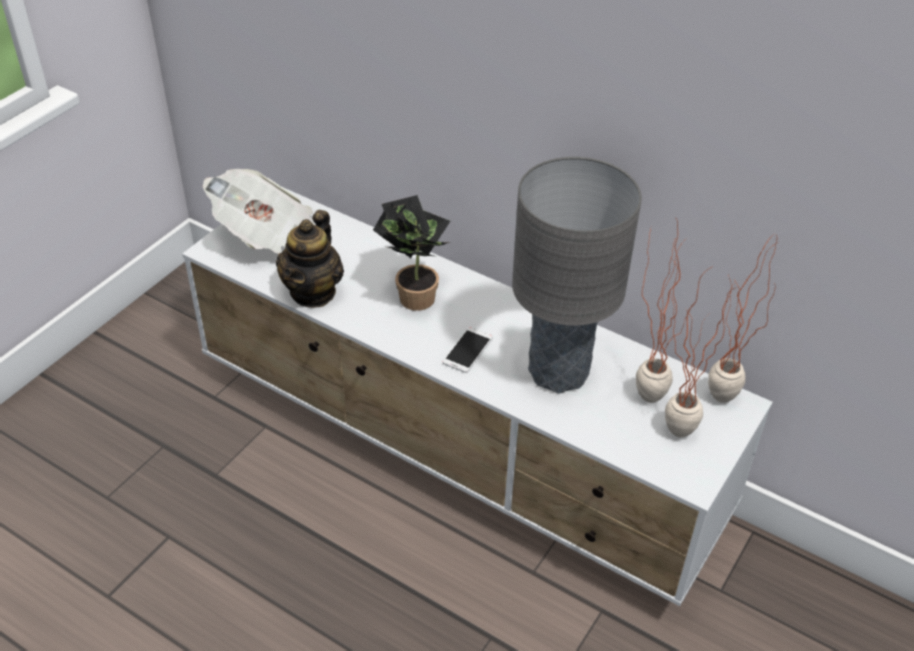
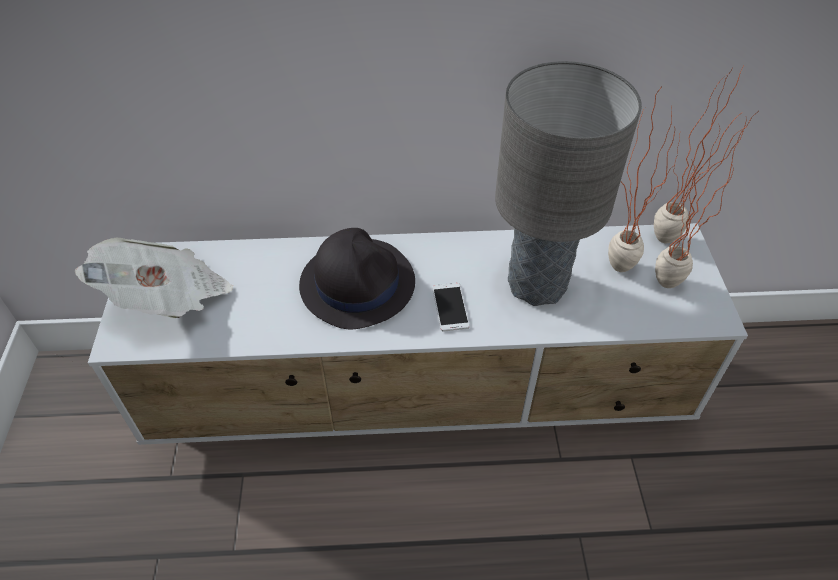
camera: 35 degrees left, 5 degrees up
(313, 292) = (263, 329): teapot -> none
(413, 295) = (357, 283): potted plant -> black hat

